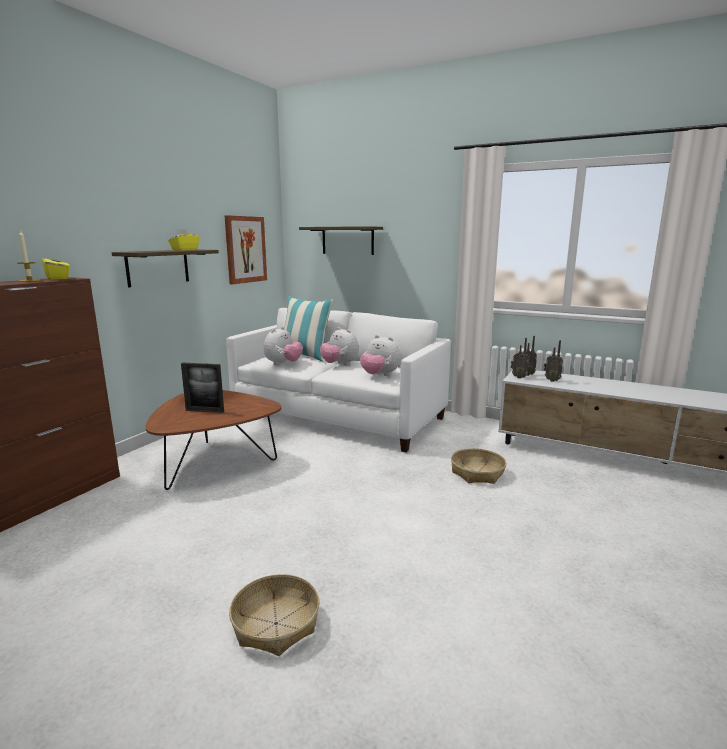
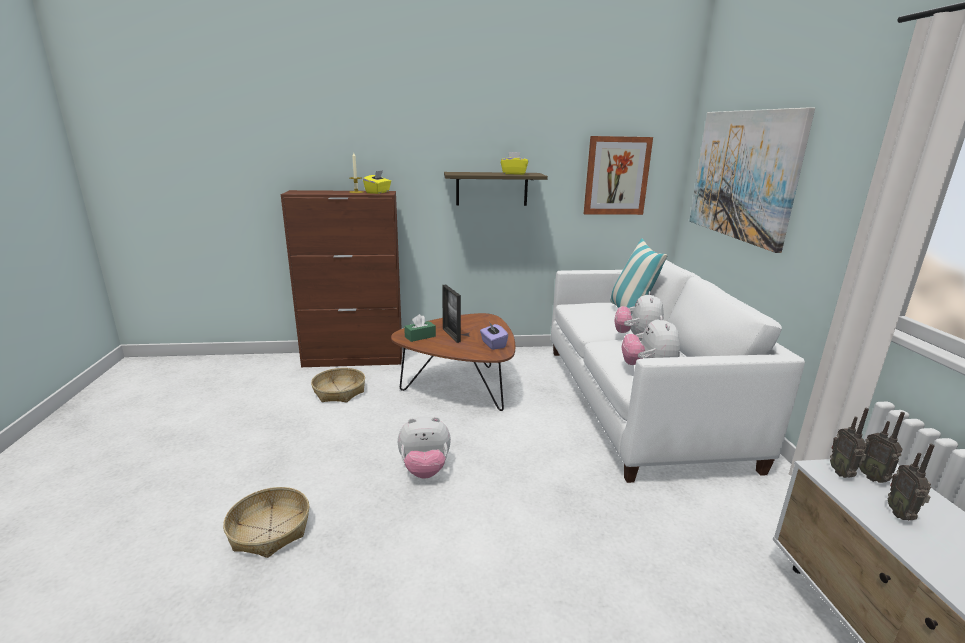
camera: 55 degrees right, 5 degrees up
(181, 421) = (420, 336): none -> green tissue box
(252, 403) = (493, 344): none -> purple tissue box
(283, 364) = (586, 316): plush toy -> plush toy (425, 470)
(347, 240) = (743, 175): shelf -> picture
(477, 473) = (658, 567): basket -> basket (339, 391)

